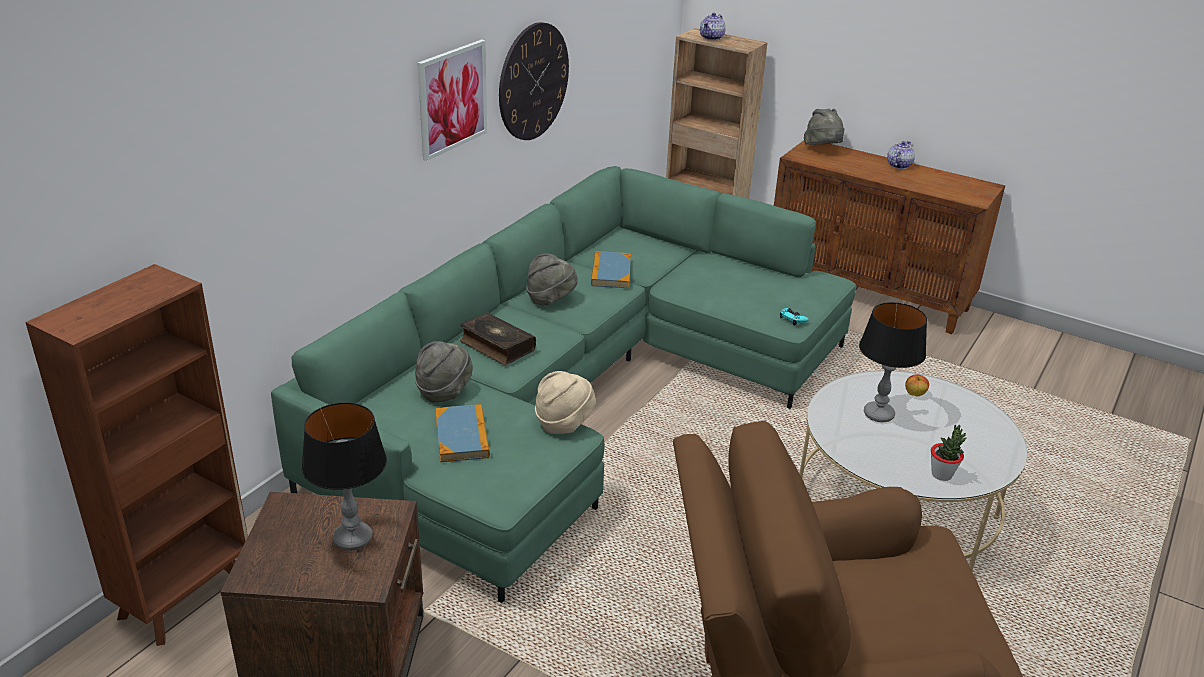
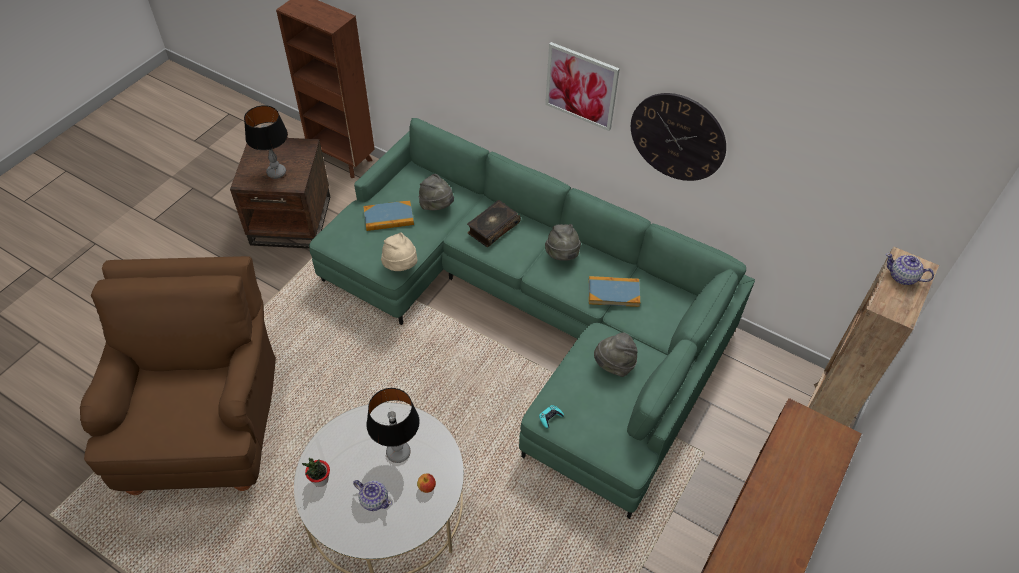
camera: 90 degrees right, 20 degrees up
(823, 150) = (827, 444): grey hat -> grey hat (614, 365)
(898, 165) = (803, 519): teapot -> teapot (374, 500)

